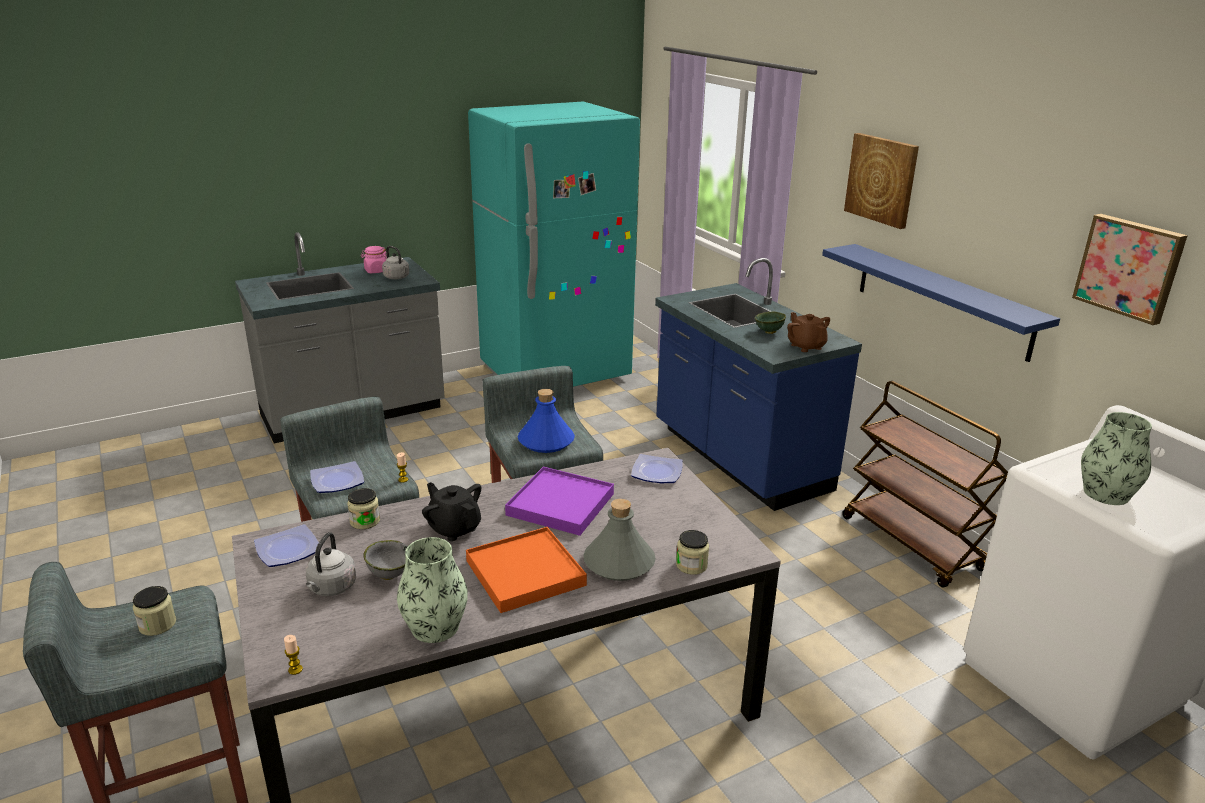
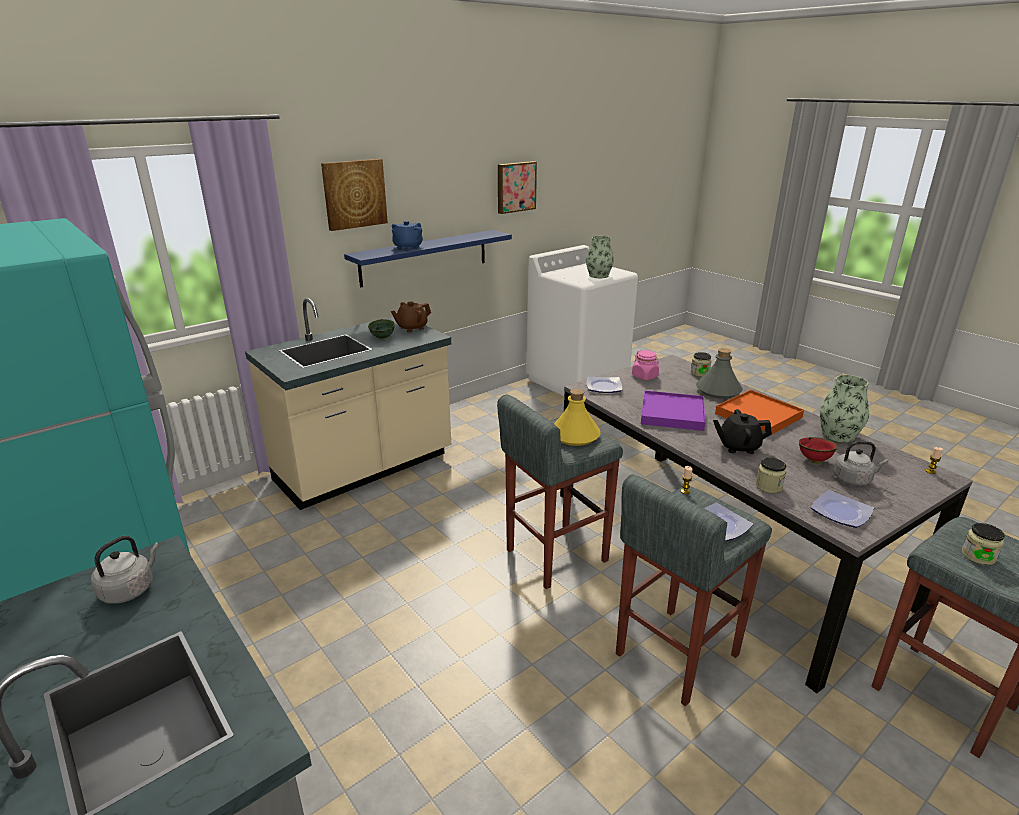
camera: 100 degrees left, 0 degrees up
(376, 271) = (66, 632): pink jar -> pink jar (645, 376)
(389, 574) = (813, 460): grey bowl -> red bowl
(454, 528) = (738, 447): black teapot -> black teapot turned 60 degrees clockwise
(546, 441) = (574, 435): blue bottle -> yellow bottle
(739, 460) = (365, 469): blue counter -> beige counter
(897, 267) = (407, 247): none -> blue teapot
(913, 544) = (473, 408): brown cart -> none

